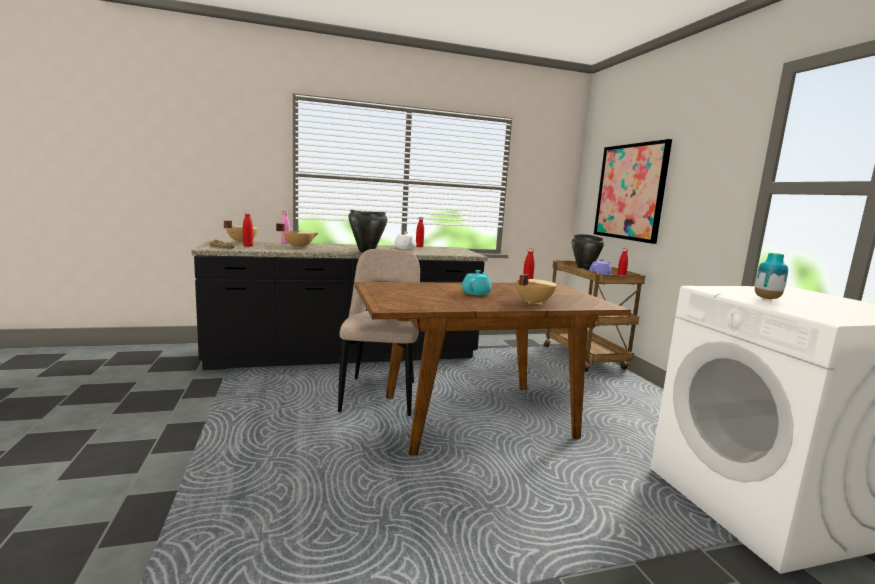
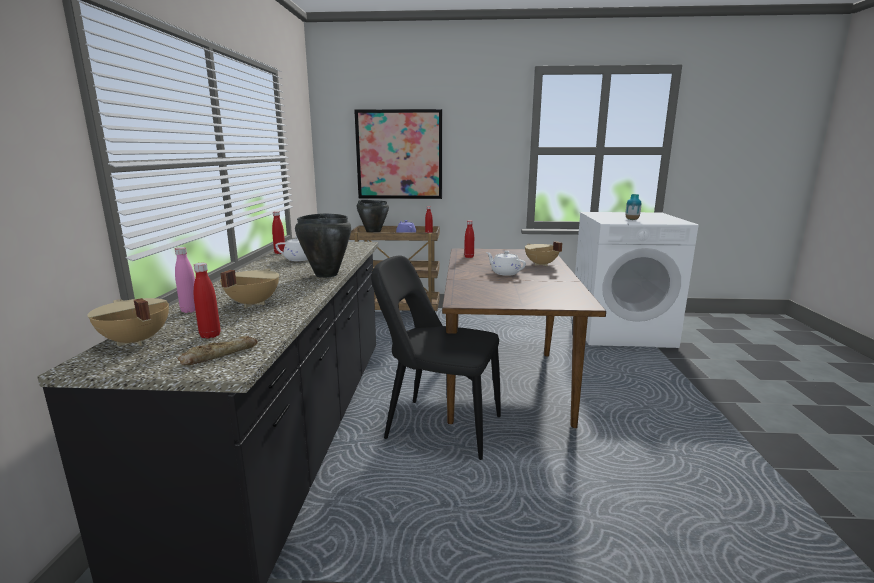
camera: 70 degrees left, 5 degrees up
(380, 394) = (438, 427): beige chair -> black chair
(476, 293) = (505, 273): turquoise teapot -> white teapot

